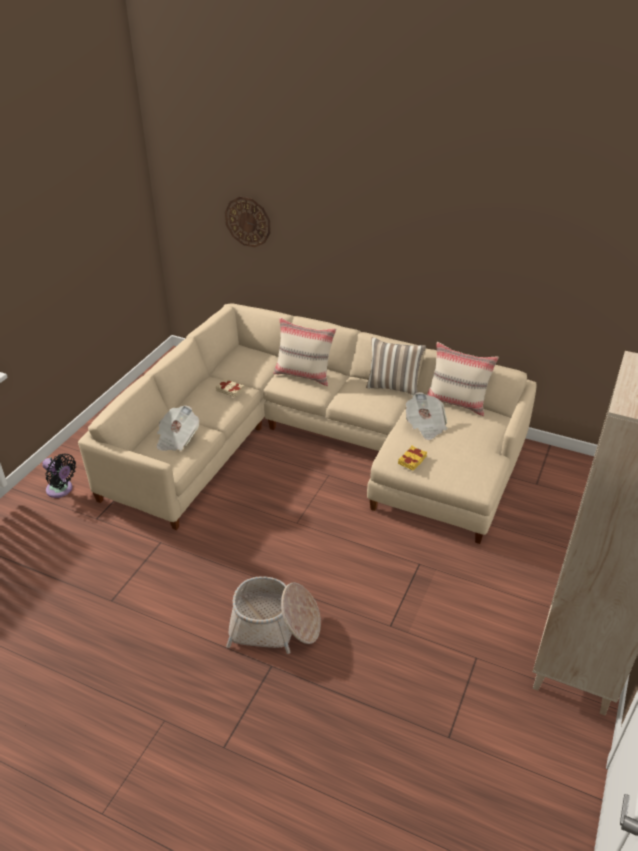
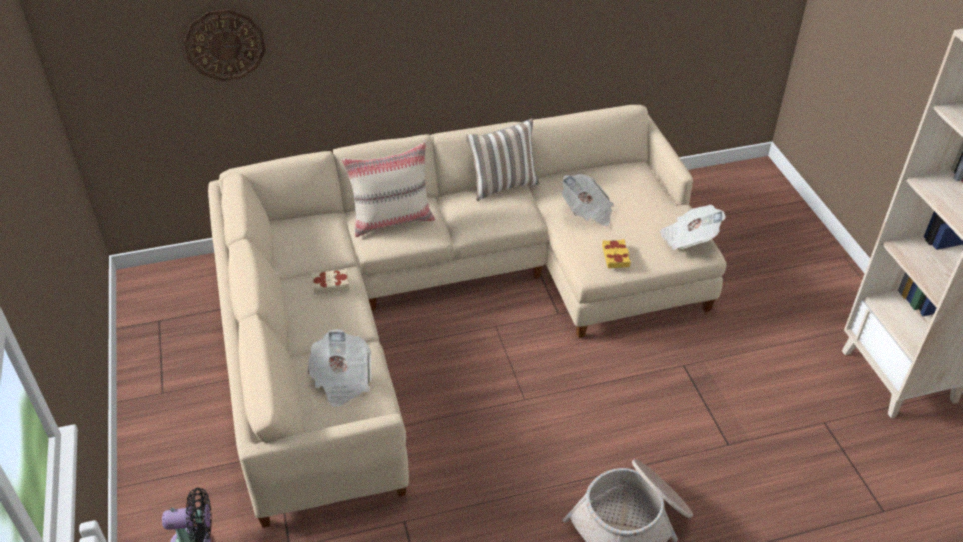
camera: 40 degrees left, 5 degrees up
(457, 402) = (584, 170): beige pillow -> none
(476, 475) = (689, 239): none -> newspaper

